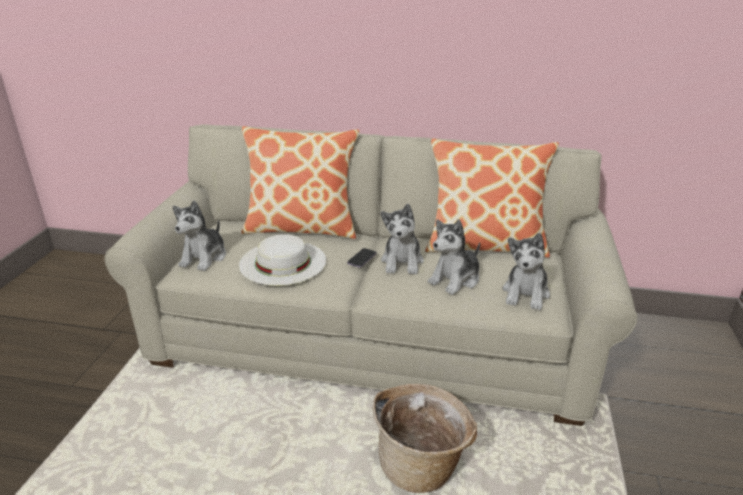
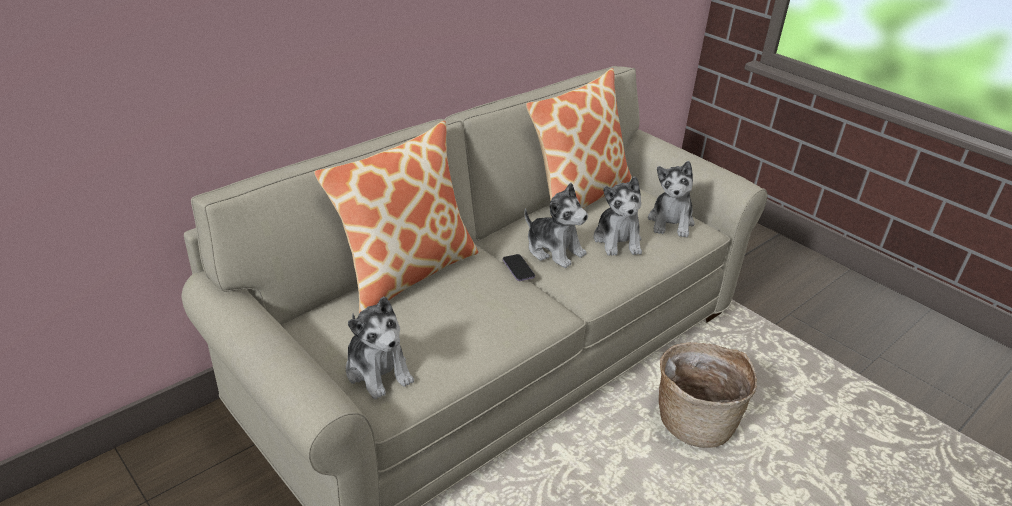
camera: 55 degrees left, 5 degrees up
(282, 262) = (469, 318): white hat -> none
(526, 293) = (671, 222): plush toy -> plush toy turned 45 degrees clockwise

